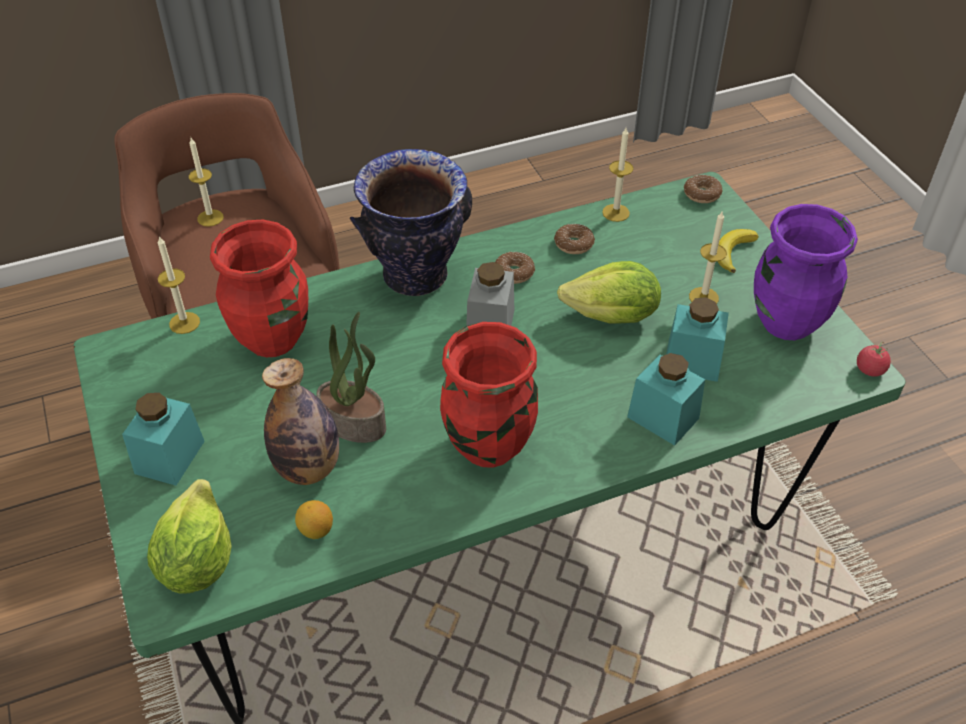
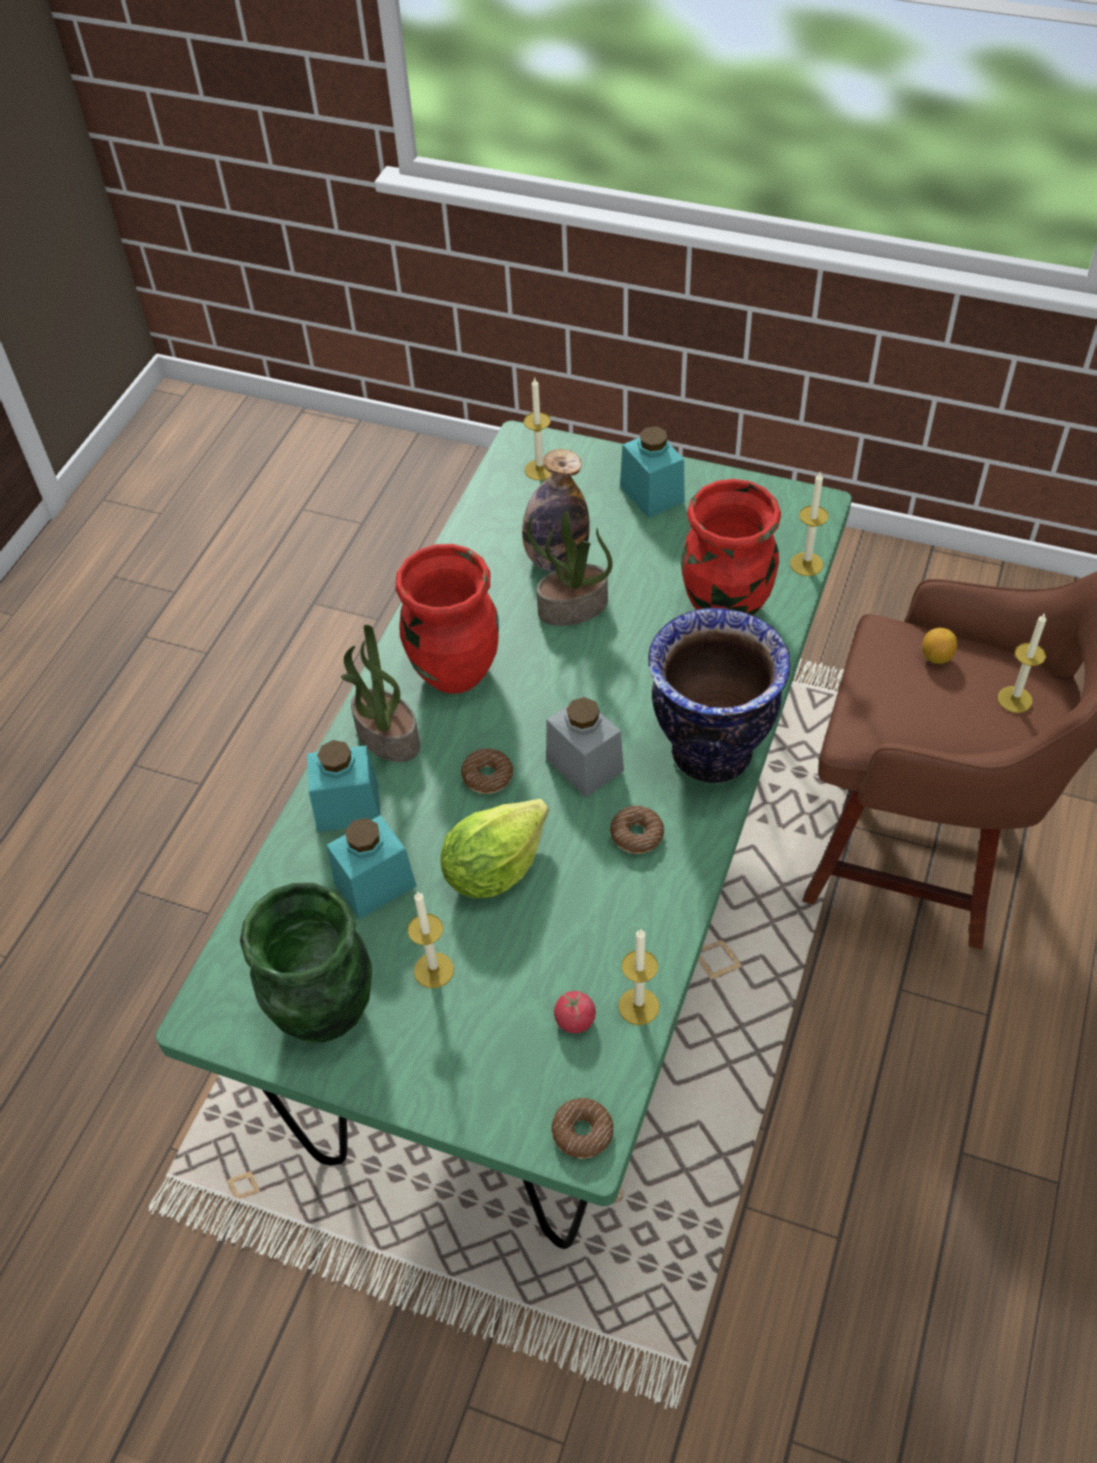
camera: 135 degrees right, 5 degrees up
(197, 560) = (539, 469): lettuce -> candle
(316, 530) = (495, 535): lemon -> lemon (936, 657)
(574, 244) = (627, 921): donut -> donut (487, 776)
(588, 441) = (386, 737): none -> potted plant
(733, 252) = (462, 1065): banana -> none
(787, 322) = (325, 1013): purple vase -> green vase
(870, 370) = (200, 1023): tomato -> tomato (575, 1020)

